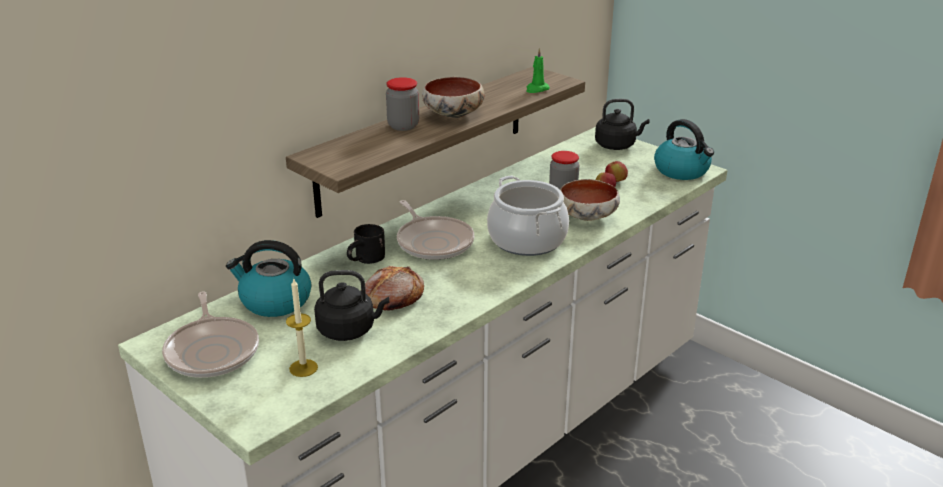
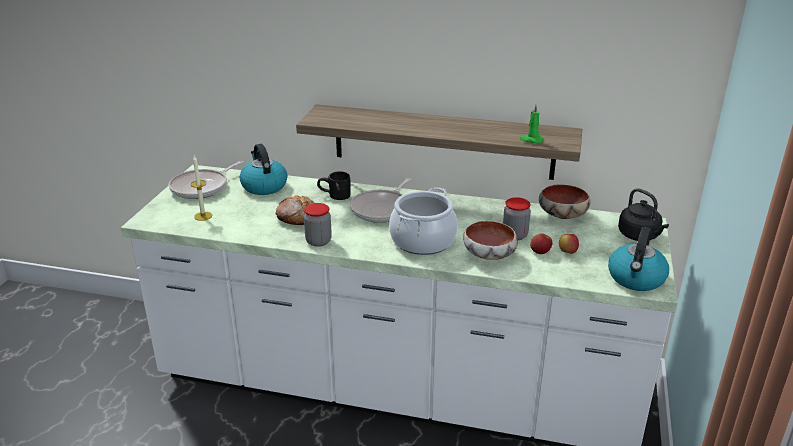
camera: 60 degrees right, 0 degrees up
(349, 330) = (251, 216): black kettle -> none
(403, 126) = (399, 119): jar -> jar (318, 241)
(453, 115) = (439, 127): bowl -> bowl (561, 215)

